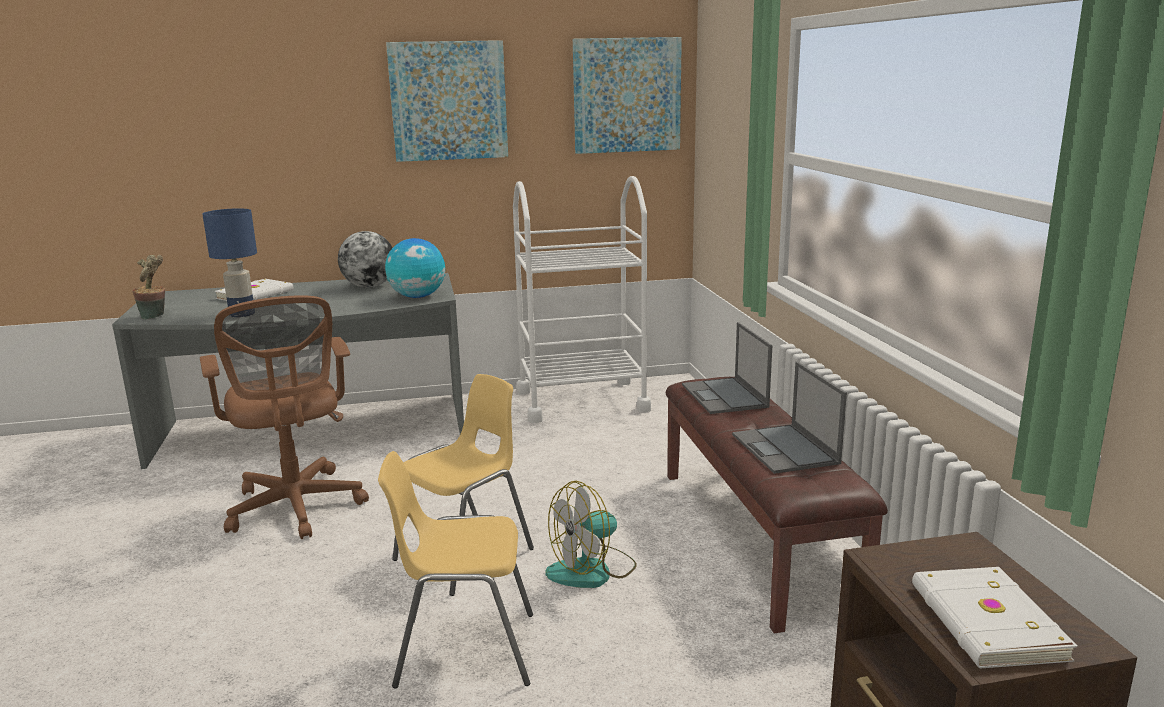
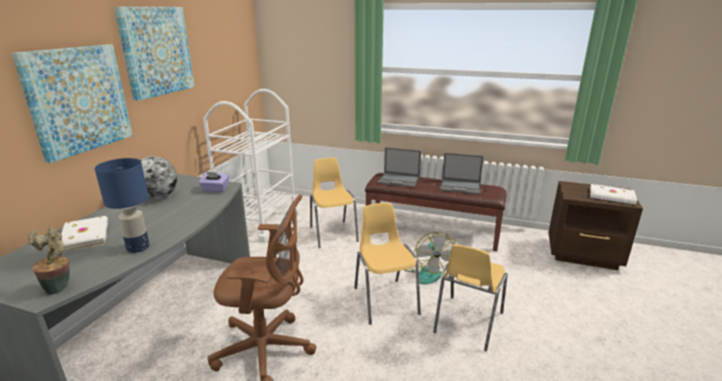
camera: 60 degrees left, 5 degrees up
(417, 297) = (215, 189): globe -> purple tissue box
(618, 456) = (333, 233): none -> yellow chair
(626, 95) = (234, 41): picture -> picture (78, 100)

